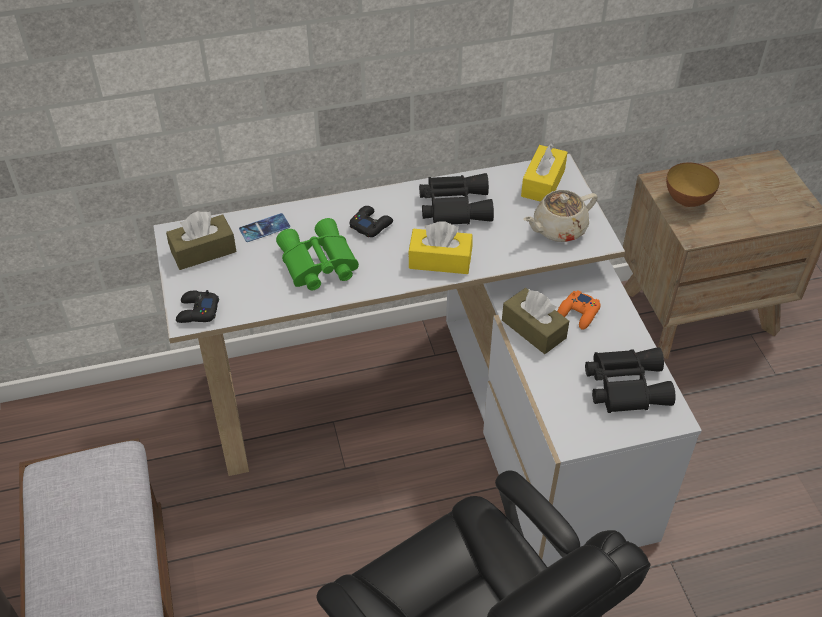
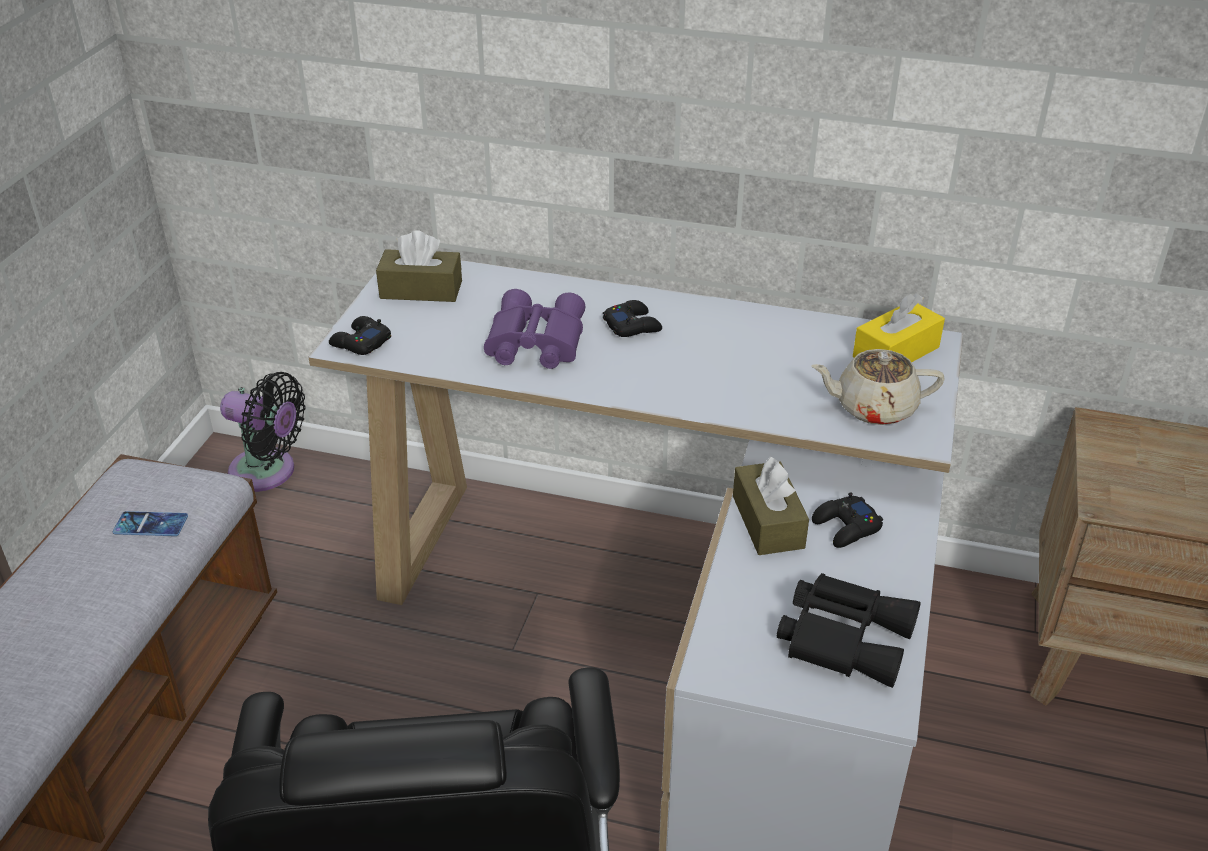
camera: 30 degrees right, 10 degrees down
(71, 417) = (268, 472): none -> black fan
(264, 228) = (507, 290): phone -> phone (150, 524)
(317, 264) = (533, 343): green binoculars -> purple binoculars
(440, 260) = (685, 388): yellow tissue box -> none
(454, 205) = (754, 339): black binoculars -> none
(578, 313) = (846, 527): orange game controller -> black game controller
(687, 201) = (1128, 460): bowl -> none

